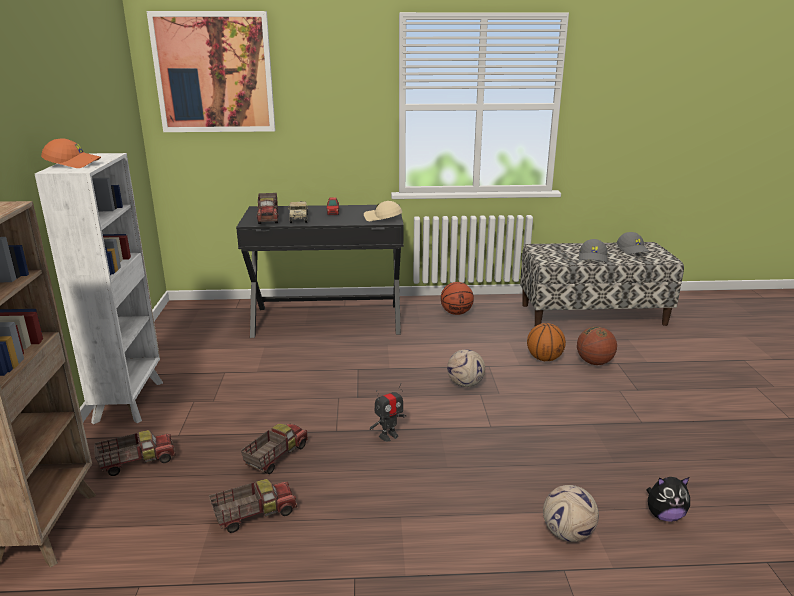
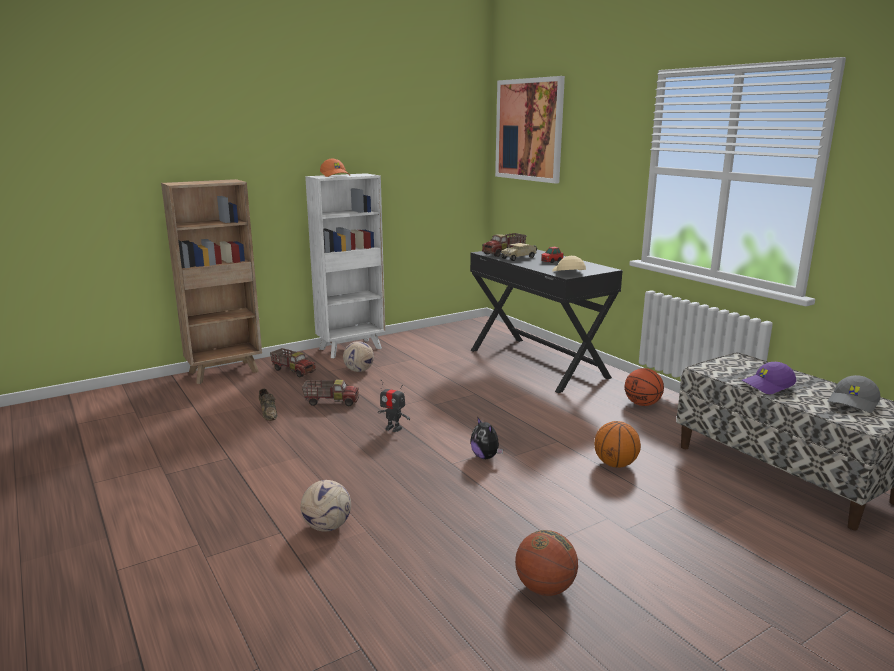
camera: 60 degrees right, 5 degrees down
(254, 515) = (268, 413): toy truck -> brown shoe
(465, 384) = (508, 438): football -> football (359, 371)
(593, 258) = (768, 386): grey cap -> purple cap
(594, 362) = (652, 493): basketball -> basketball (545, 588)
(664, 515) = (391, 574): plush toy -> plush toy (486, 457)

